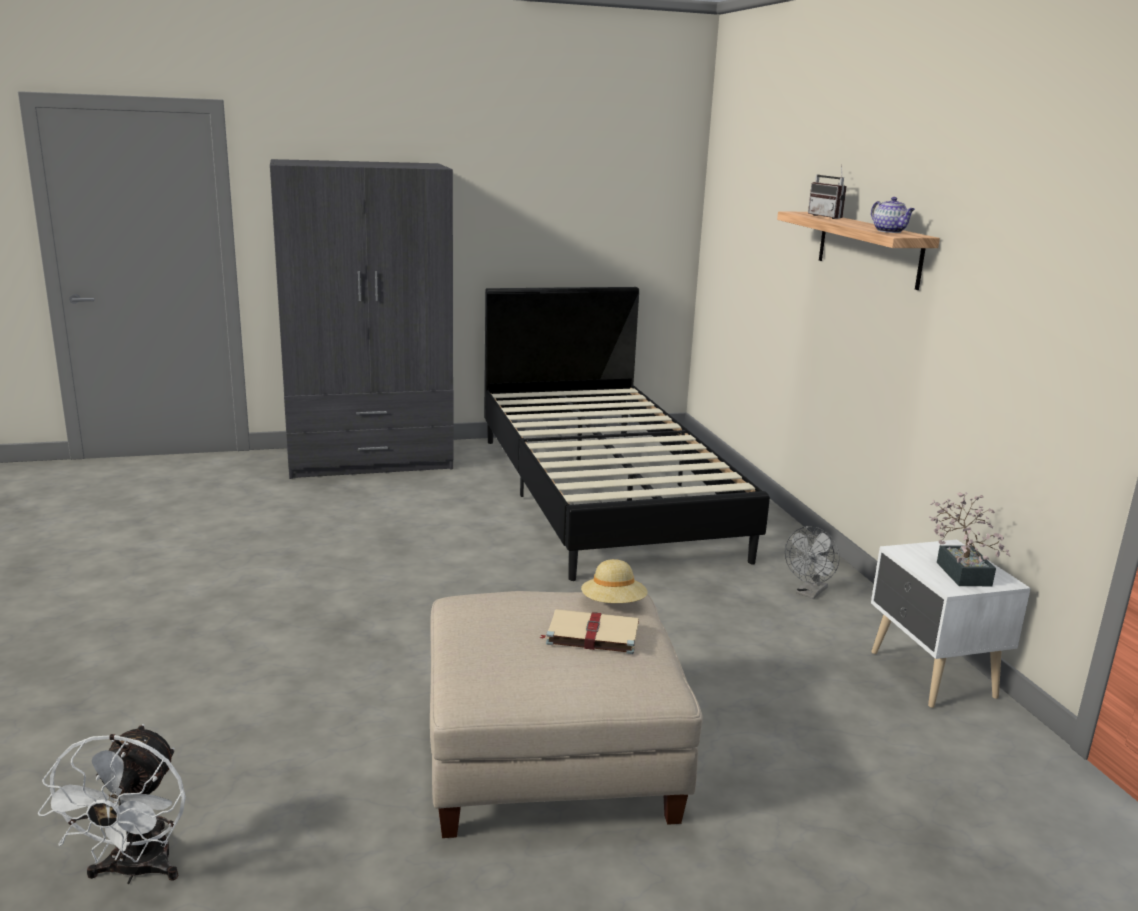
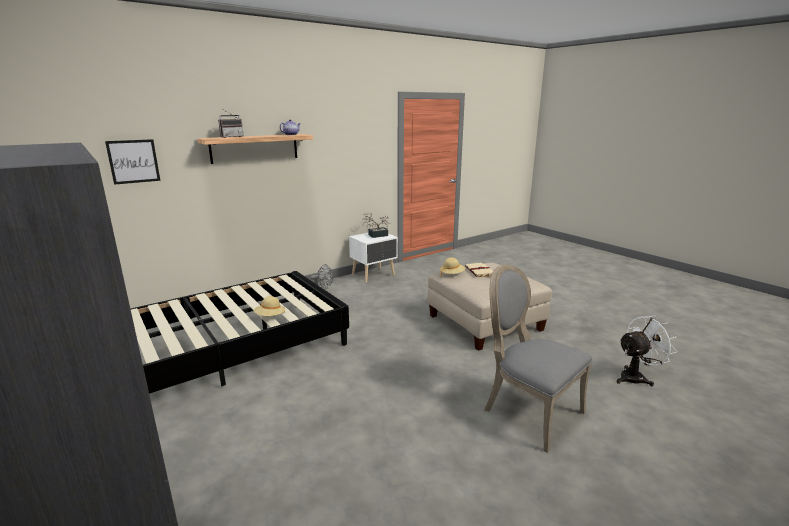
camera: 110 degrees left, 0 degrees up
(235, 677) = (528, 411): none -> grey chair
(573, 464) = (270, 317): none -> beige hat
(767, 232) = (133, 161): none -> picture

